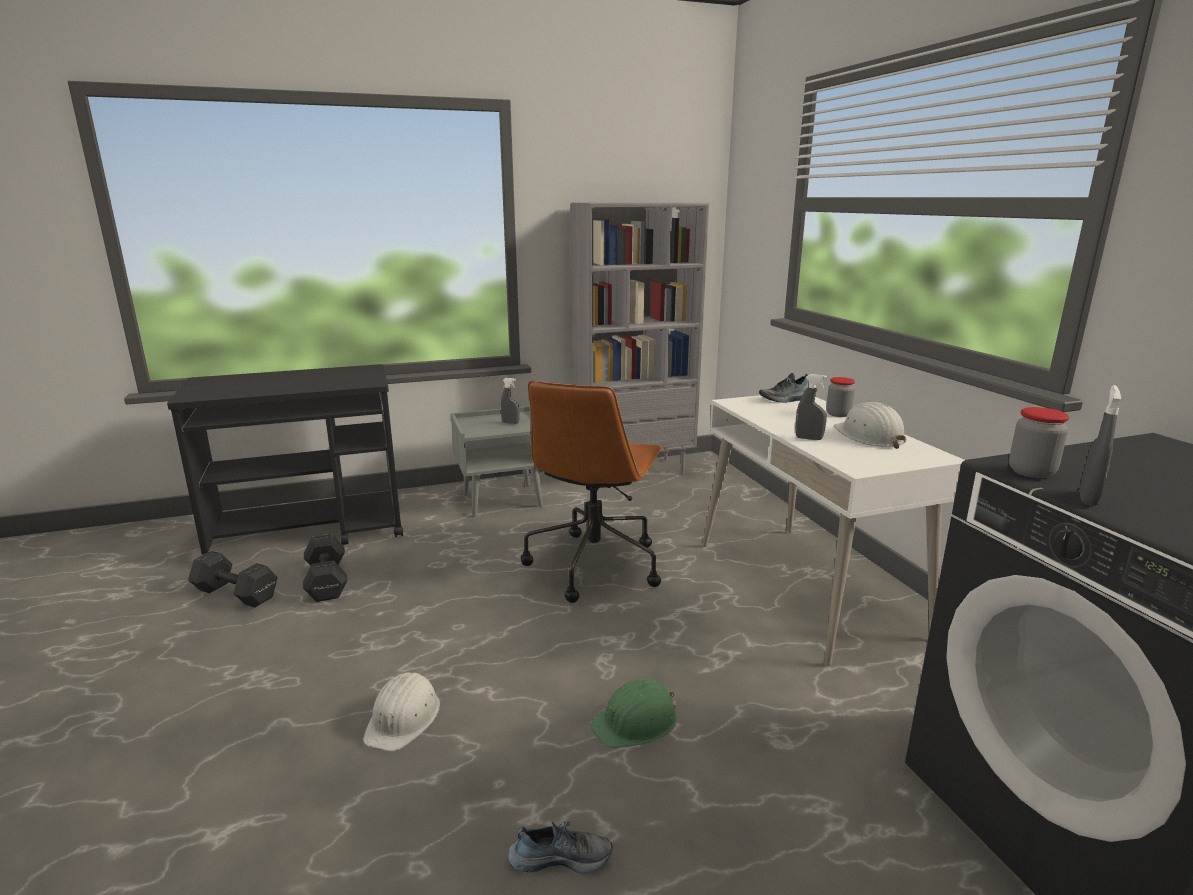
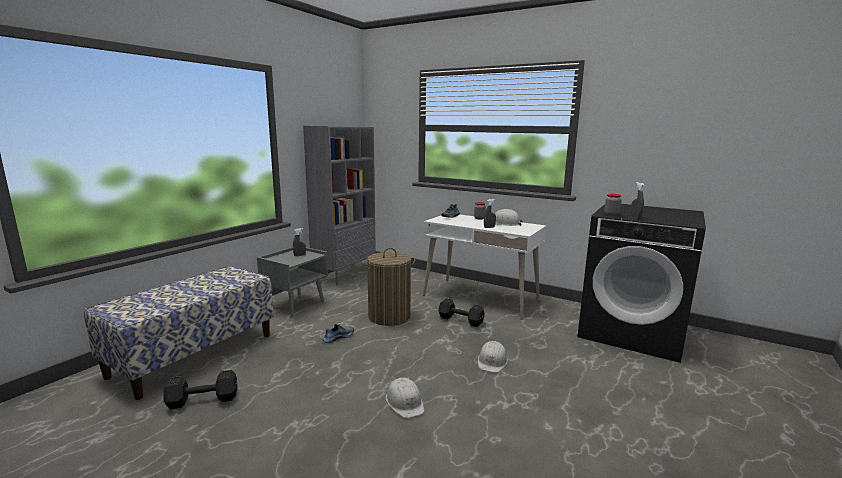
camera: 40 degrees left, 5 degrees down
(311, 531) = (194, 354): black cart -> bench
(327, 580) = (256, 371): black dumbbell -> black dumbbell (460, 320)
(560, 857) = (531, 409): shoe -> shoe (338, 337)
(594, 564) = (389, 316): brown office chair -> laundry basket
(636, 722) = (492, 361): green hard hat -> white hard hat

